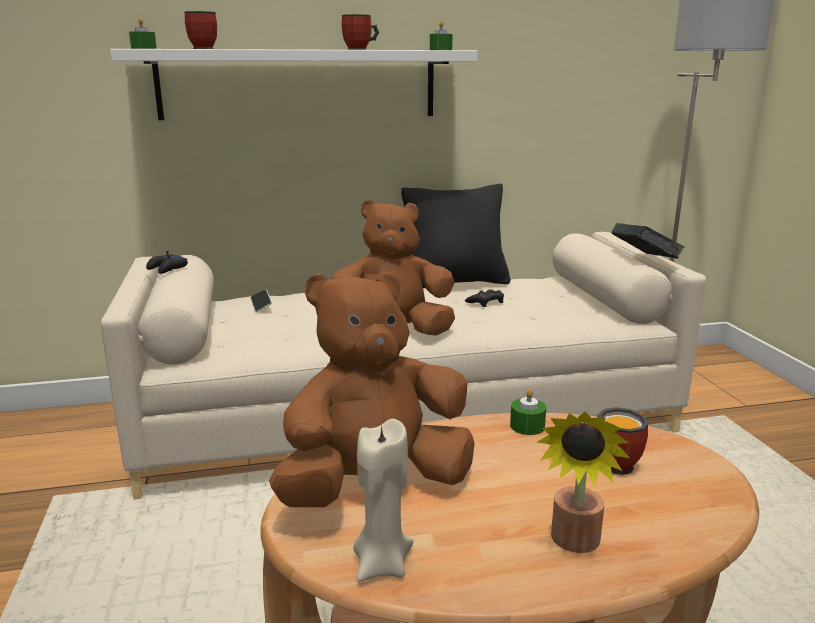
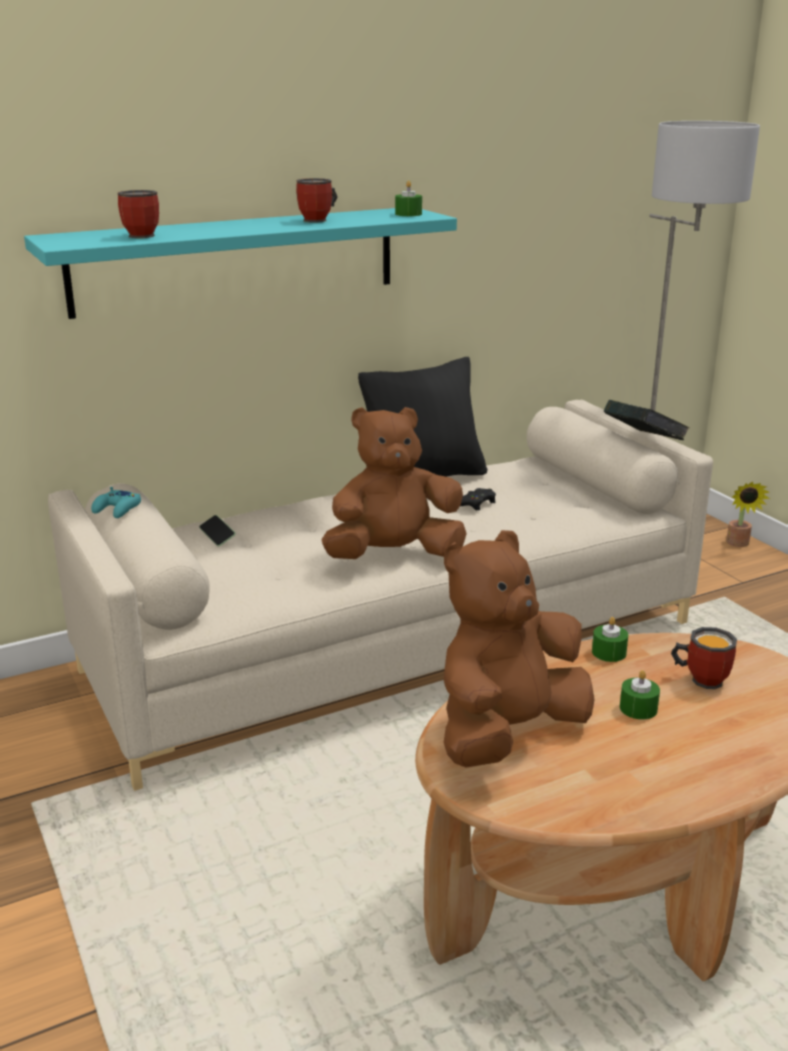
camera: 15 degrees left, 5 degrees up
(144, 49) = (60, 237): green candle -> green candle (638, 708)
(167, 268) = (117, 509): black game controller -> turquoise game controller
(299, 85) = (237, 260): white shelf -> turquoise shelf
(382, 564) = (562, 803): beige candle -> none
(574, 543) = (707, 758): potted plant -> potted plant (738, 544)

